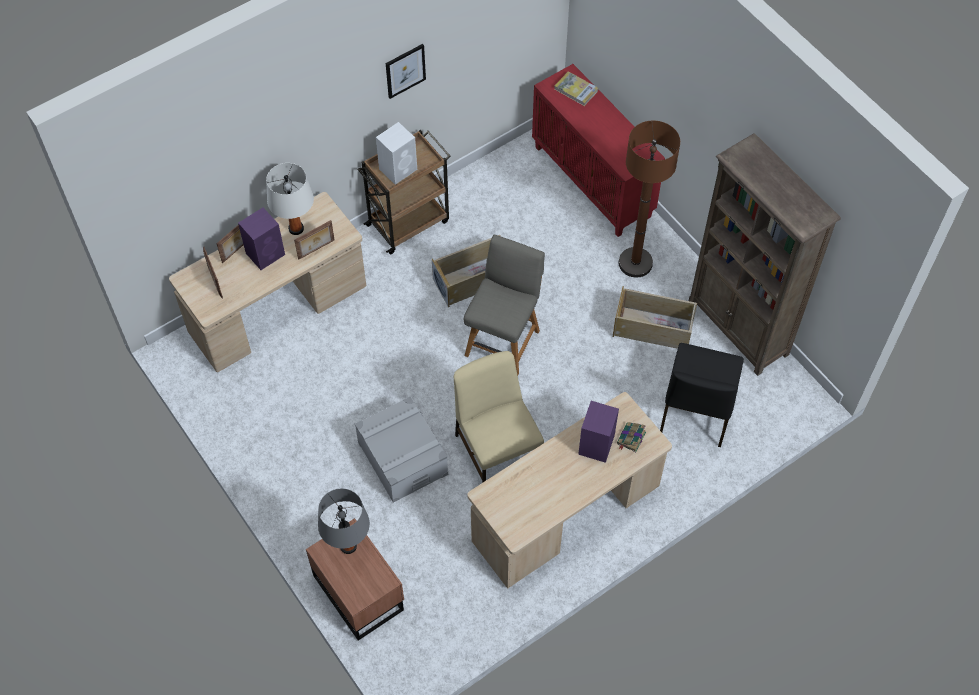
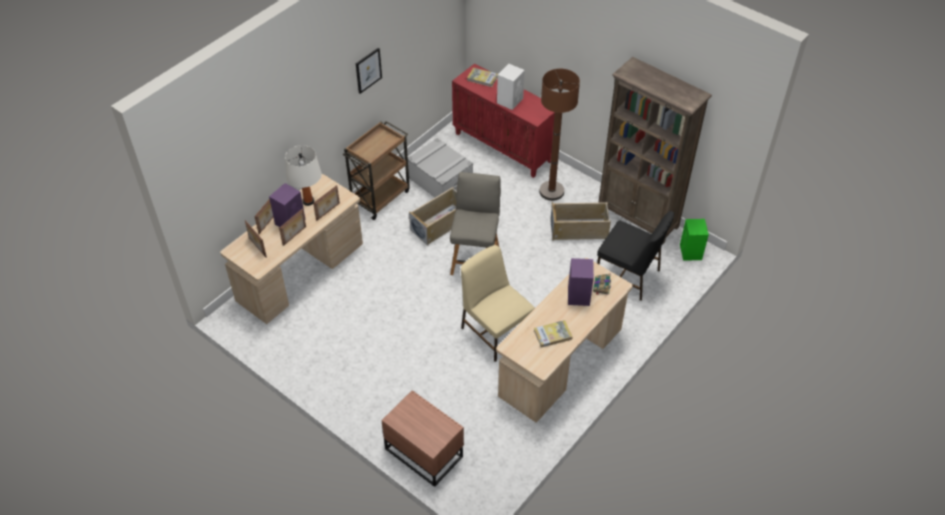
camera: 15 degrees left, 10 degrees down
(265, 276) = (295, 236): none -> picture frame
(348, 546) = (414, 410): grey table lamp -> none
(399, 169) = (372, 149): white speaker -> white speaker (510, 100)
(402, 458) = (427, 352): grey storage box -> grey storage box (440, 180)
(544, 492) = (552, 335): none -> book
(695, 412) = (628, 276): black chair -> black chair turned 60 degrees counterclockwise
(791, 396) = (690, 252): none -> green speaker

